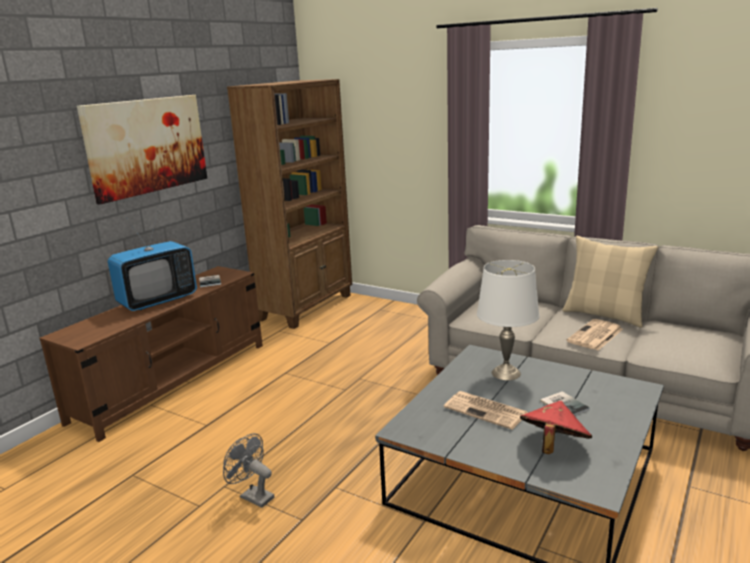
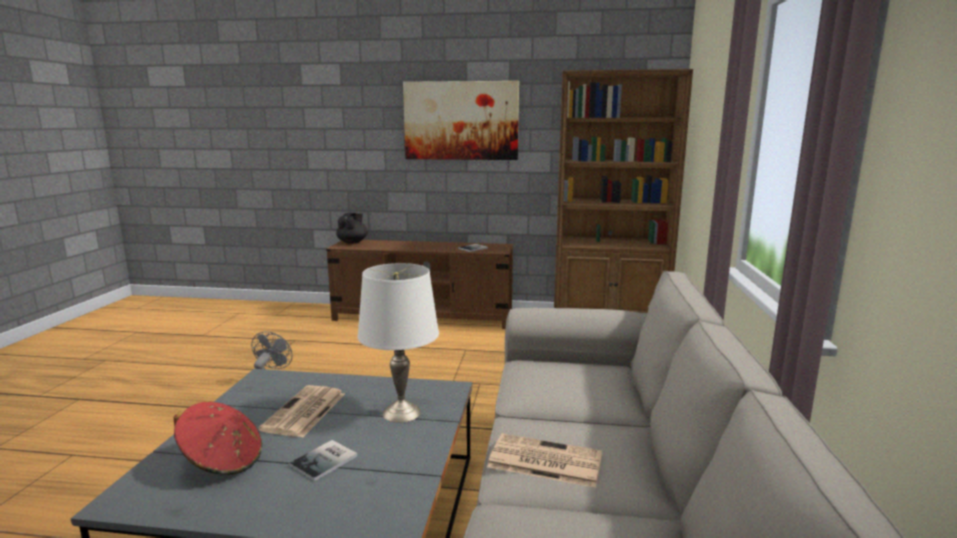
camera: 65 degrees right, 5 degrees down
(72, 333) = (353, 242): none -> black teapot
(158, 301) = (421, 245): television -> none
(604, 315) = (644, 465): beige pillow -> none

